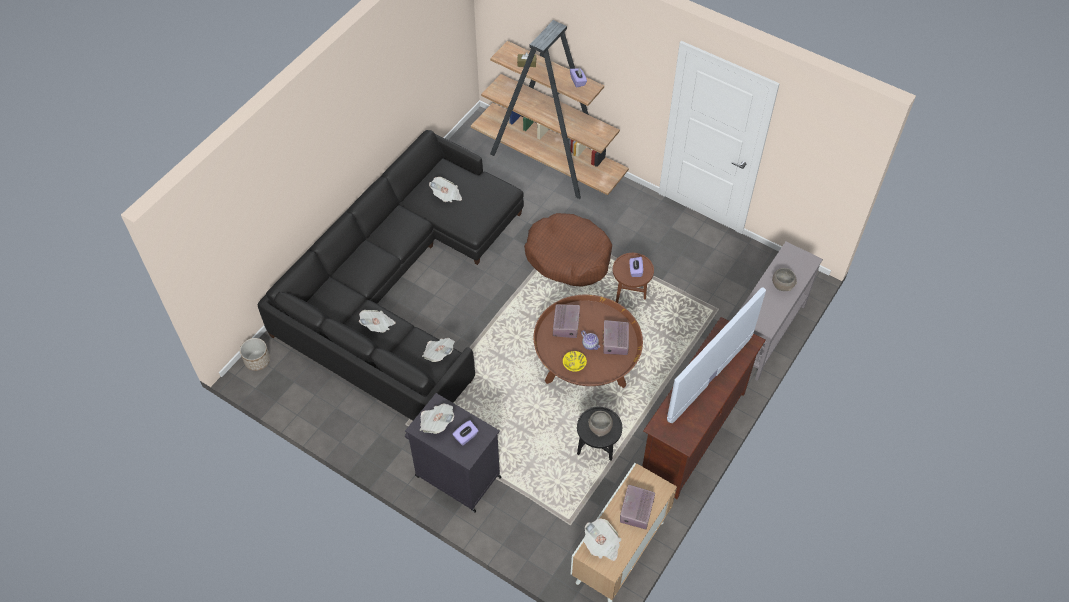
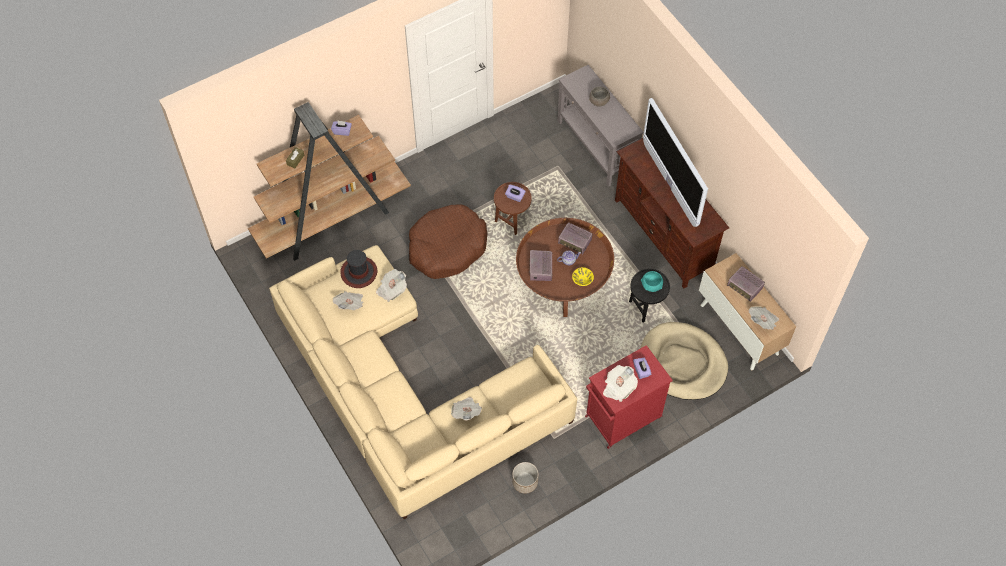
camera: 65 degrees left, 5 degrees up
(257, 360) = (425, 539): planter -> planter (524, 482)
(400, 287) = (406, 391): black sofa -> beige sofa
(438, 353) = (520, 375): newspaper -> newspaper (391, 289)
(456, 476) = (622, 417): black cabinet -> red cabinet
(483, 188) = (359, 272): none -> hat
(548, 510) = (682, 363): none -> beige dog bed
(566, 325) = (540, 269): radio -> radio turned 120 degrees counterclockwise
(599, 428) = (651, 286): grey bowl -> turquoise bowl

